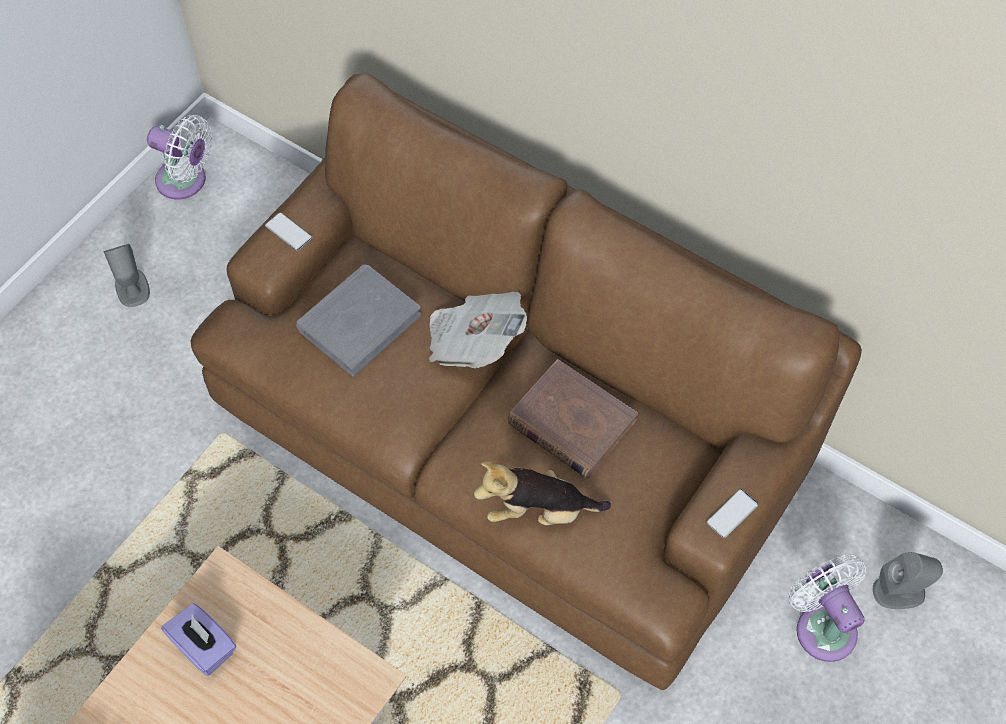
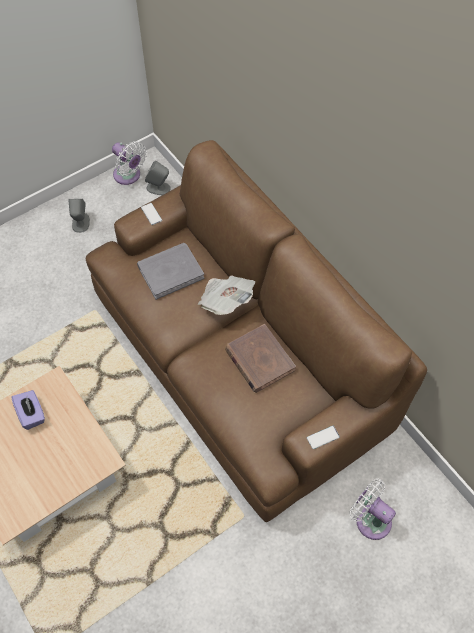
camera: 20 degrees right, 0 degrees up
(538, 511) = (222, 401): plush toy -> none
(822, 625) = (370, 519): white fan -> white fan turned 45 degrees counterclockwise
(899, 591) = (422, 515): grey speaker -> grey speaker (158, 188)

